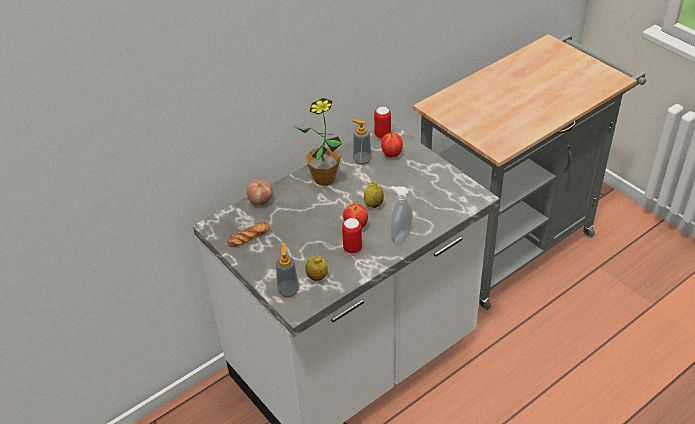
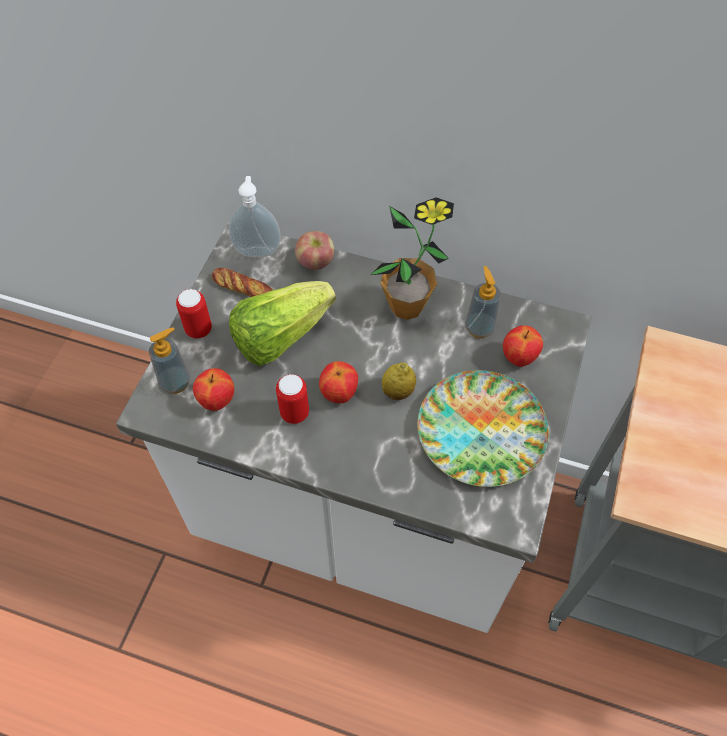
camera: 55 degrees right, 15 degrees up
(297, 235) = (280, 336): none -> lettuce
(317, 277) = (217, 401): lemon -> apple
(382, 135) = (551, 324): can -> can (198, 329)
(400, 236) = (355, 459): soap dispenser -> soap dispenser (257, 250)
(422, 186) = (481, 433): none -> plate

